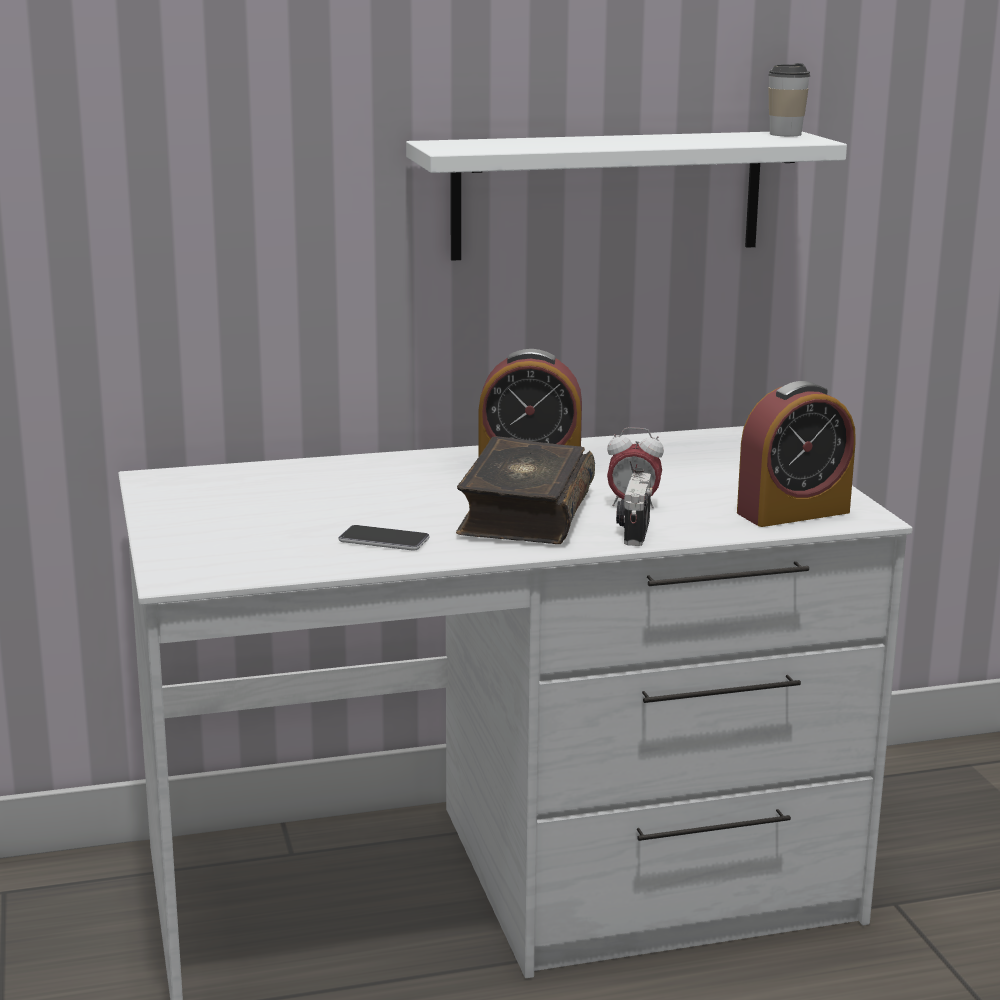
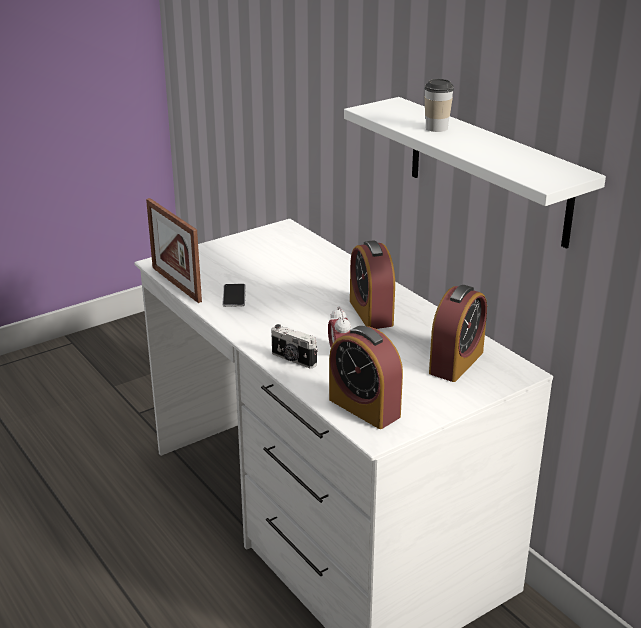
camera: 70 degrees right, 10 degrees up
(287, 573) = (176, 284): none -> picture frame
(523, 513) = (299, 323): book -> none
(633, 531) = (293, 359): camera -> camera turned 135 degrees counterclockwise
(705, 455) = (456, 362): none -> alarm clock
(785, 134) = (568, 173): cup -> cup (436, 128)

